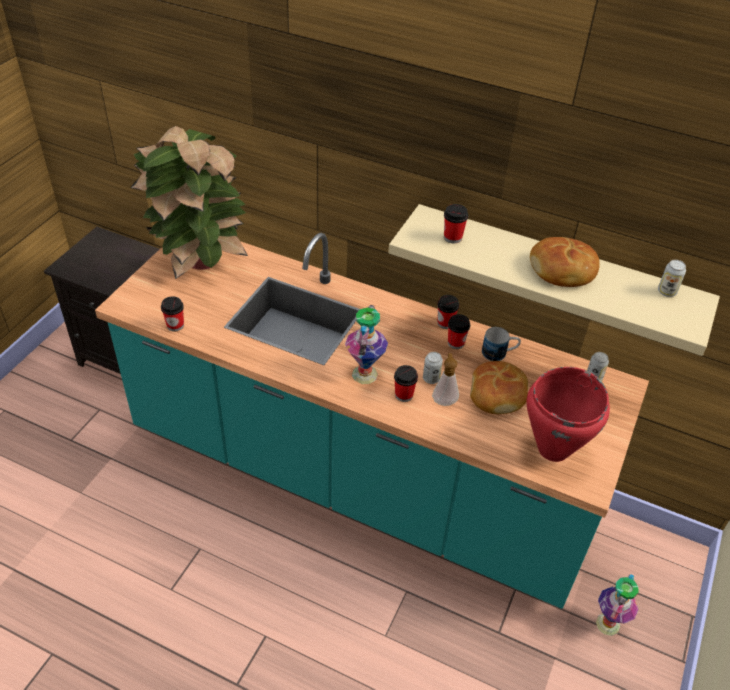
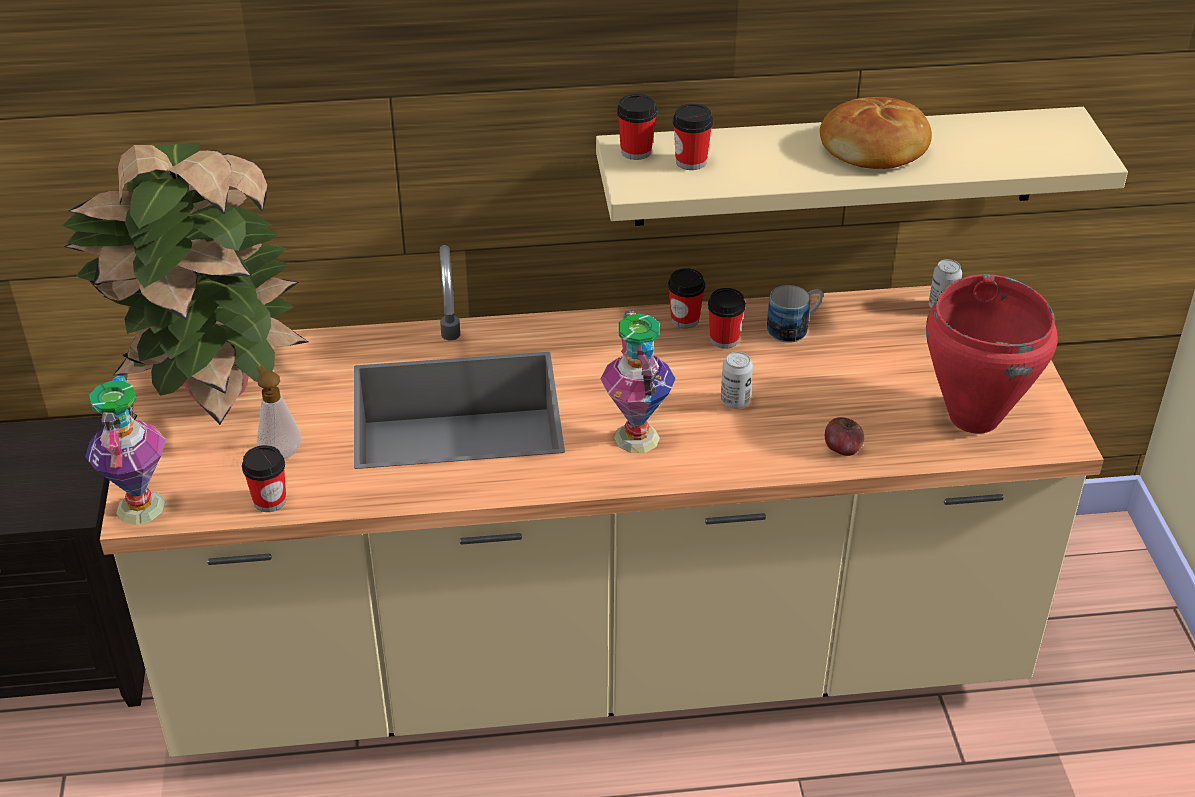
camera: 30 degrees left, 5 degrees down
(358, 476) = (597, 656): turquoise counter -> beige counter
(404, 395) = (718, 440): cup -> cup (636, 151)
(444, 400) = (779, 421): soap dispenser -> soap dispenser (280, 453)
(464, 431) = (842, 449): none -> apple
(498, 394) = (842, 381): bread -> none
(607, 623) = (1085, 673): vase -> vase (139, 507)
(666, 292) = (1022, 125): can -> none

